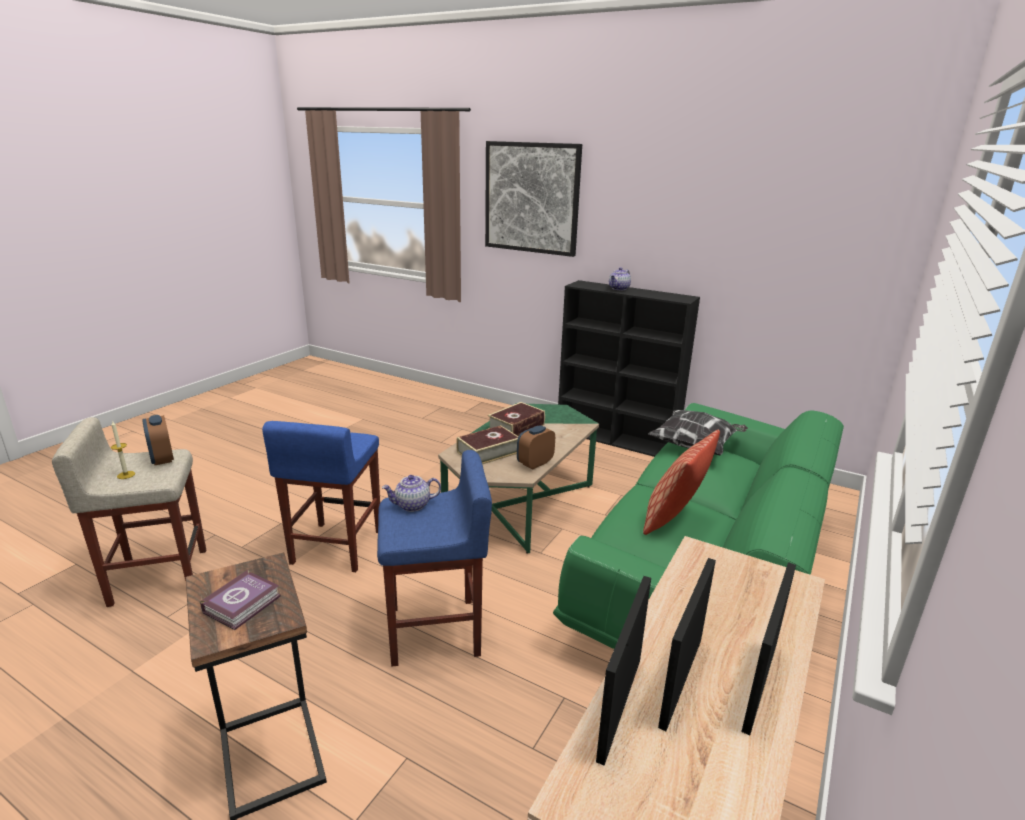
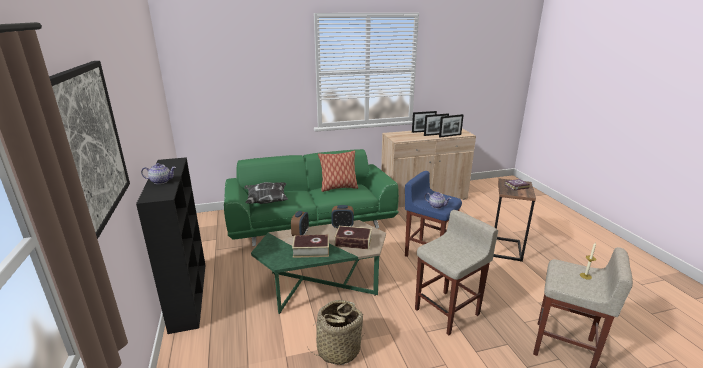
camera: 135 degrees left, 0 degrees up
(162, 458) = (565, 283): alarm clock -> alarm clock (300, 234)
(336, 547) = (447, 311): blue stool -> beige stool
(424, 467) = (338, 349): none -> basket

